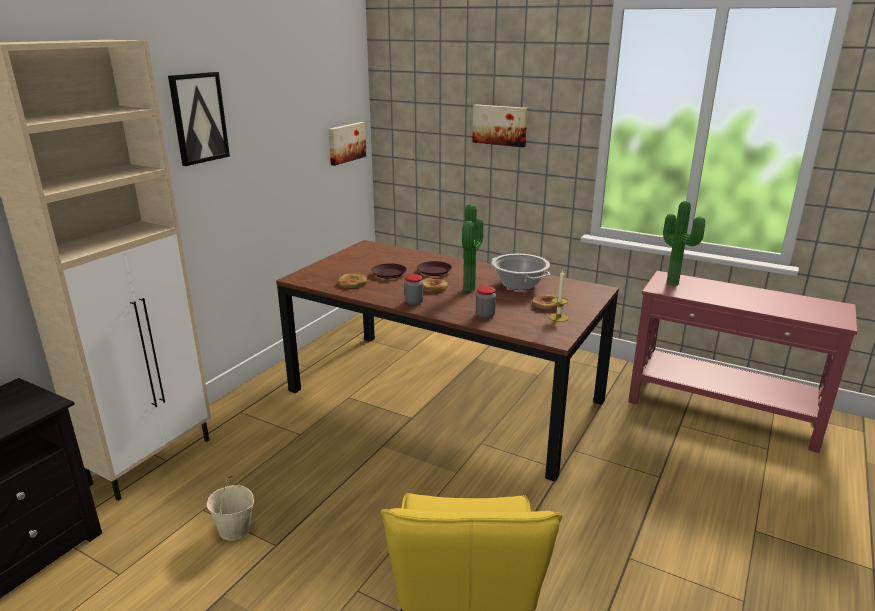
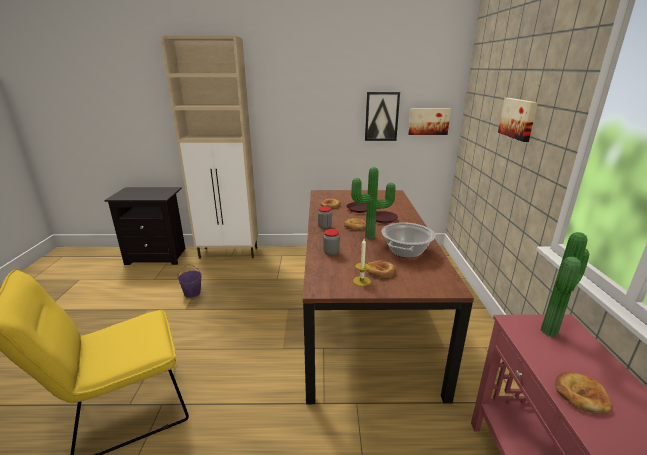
camera: 60 degrees right, 0 degrees up
(198, 118) = (297, 86): picture -> picture (381, 116)
(235, 529) = (192, 293): beige bucket -> purple bucket
(734, 300) = (580, 395): none -> bread

